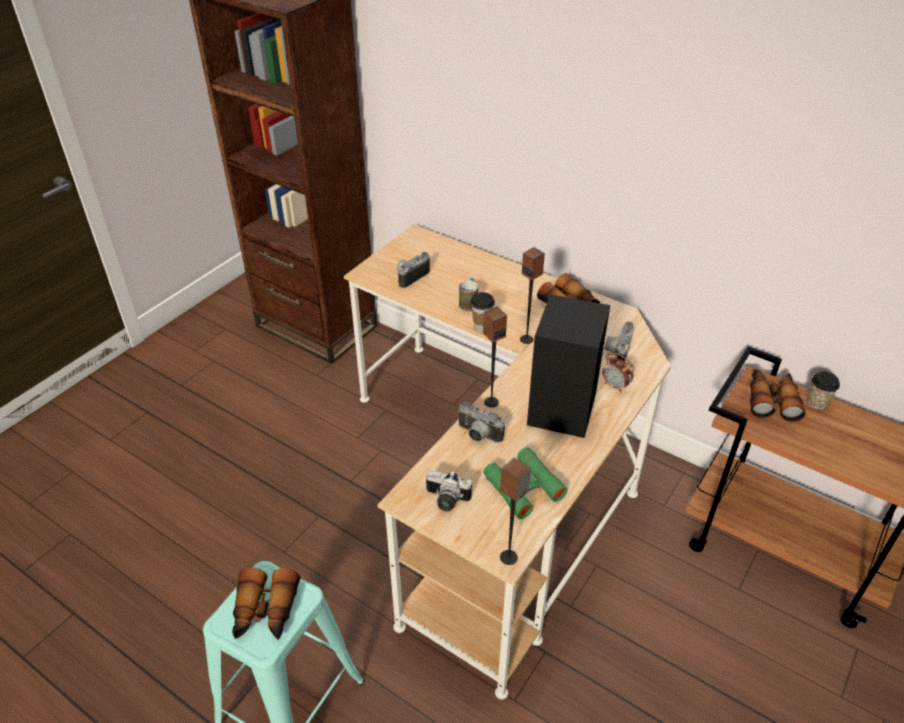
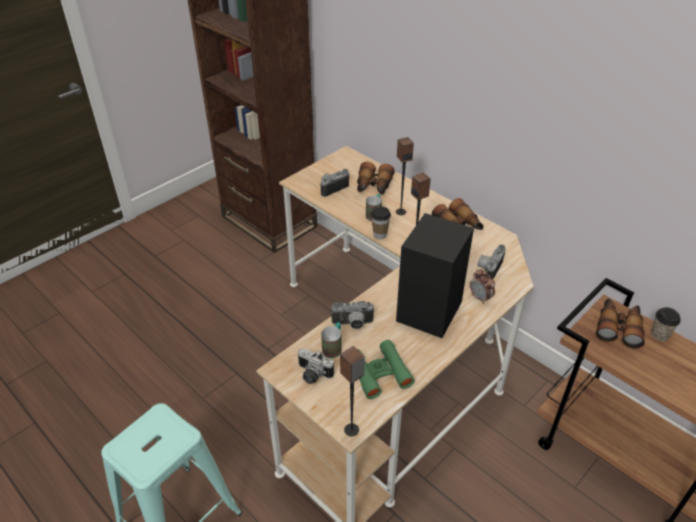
camera: 10 degrees right, 0 degrees up
(265, 612) = (152, 445): binoculars -> binoculars (373, 186)
(462, 465) = (333, 347): none -> mug
(478, 435) = (353, 324): camera -> camera turned 45 degrees counterclockwise
(491, 402) = (371, 298): speaker -> speaker (400, 211)

